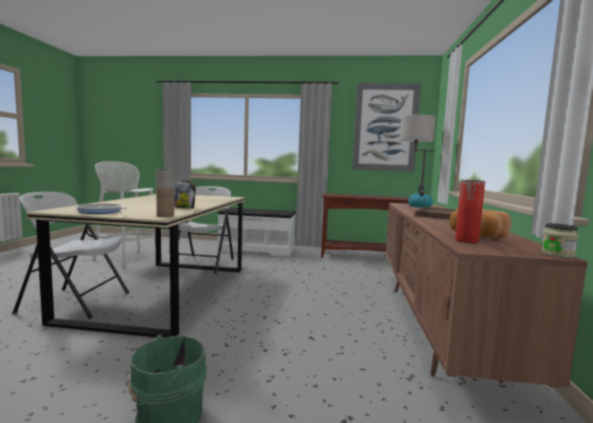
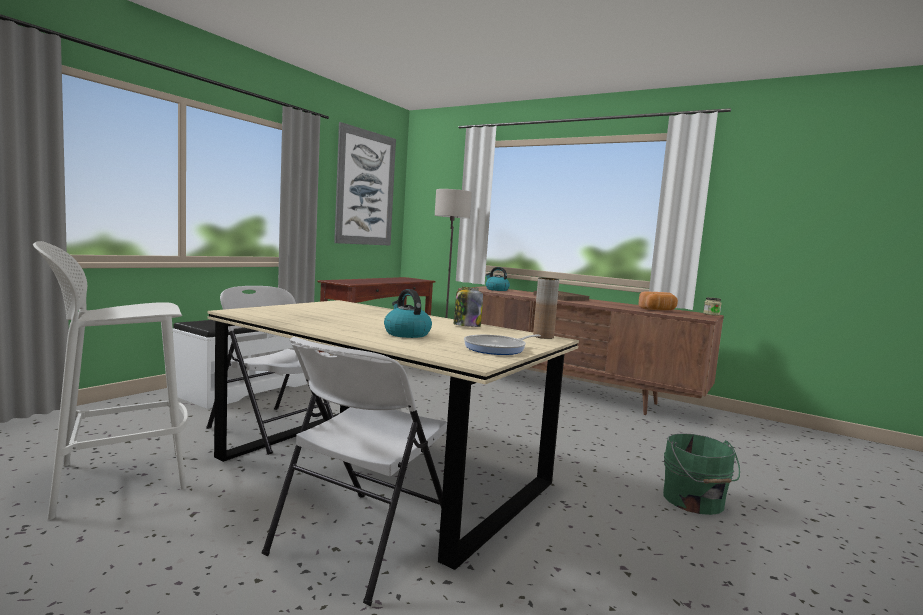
camera: 65 degrees left, 0 degrees up
(134, 204) = (406, 334): none -> kettle
(466, 241) = (677, 314): red vase -> none

